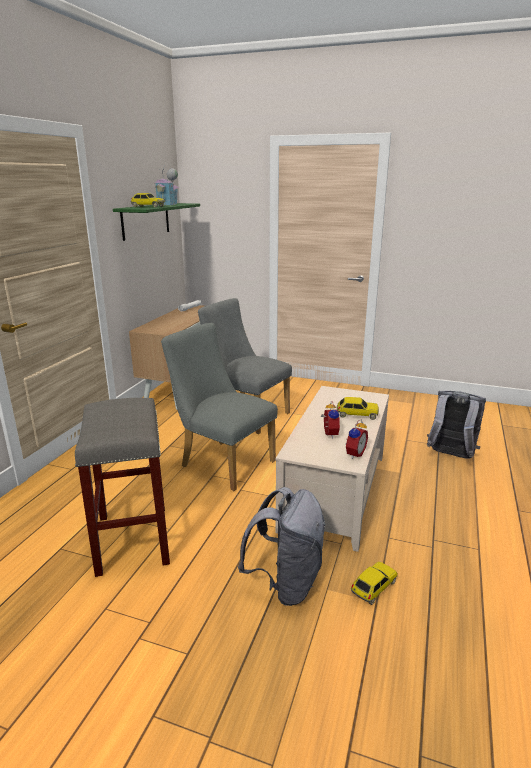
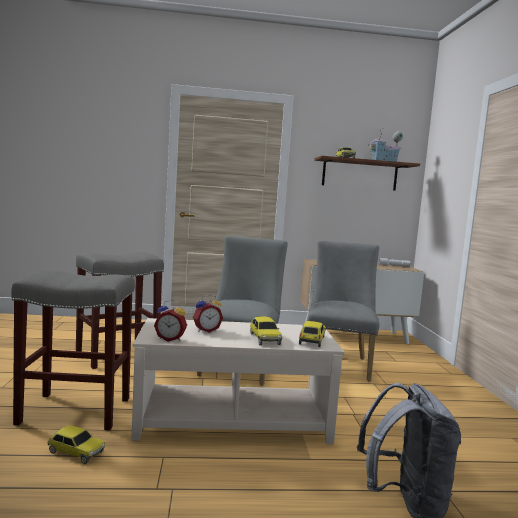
camera: 65 degrees right, 15 degrees down
(146, 220) = (359, 174): green shelf -> brown shelf
(286, 583) = (77, 411): grey backpack -> grey stool
(363, 398) = (311, 340): none -> toy car

